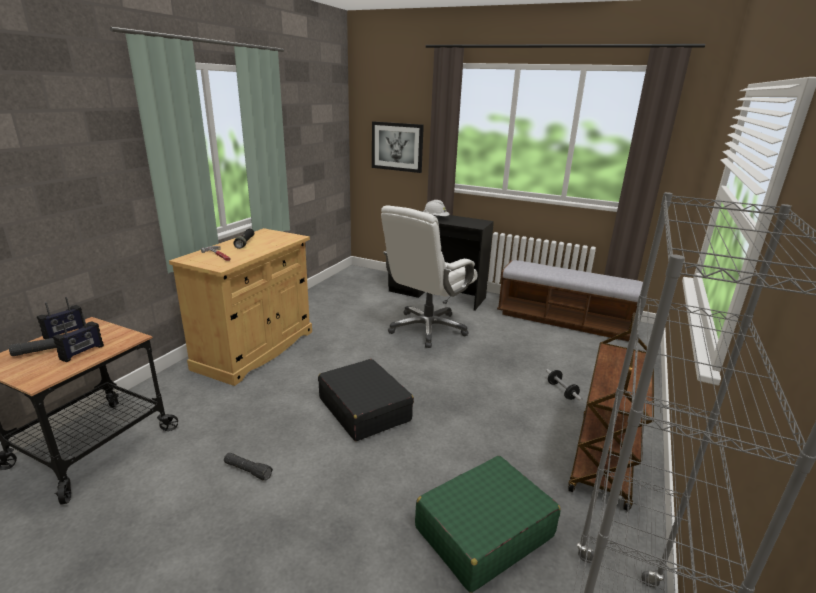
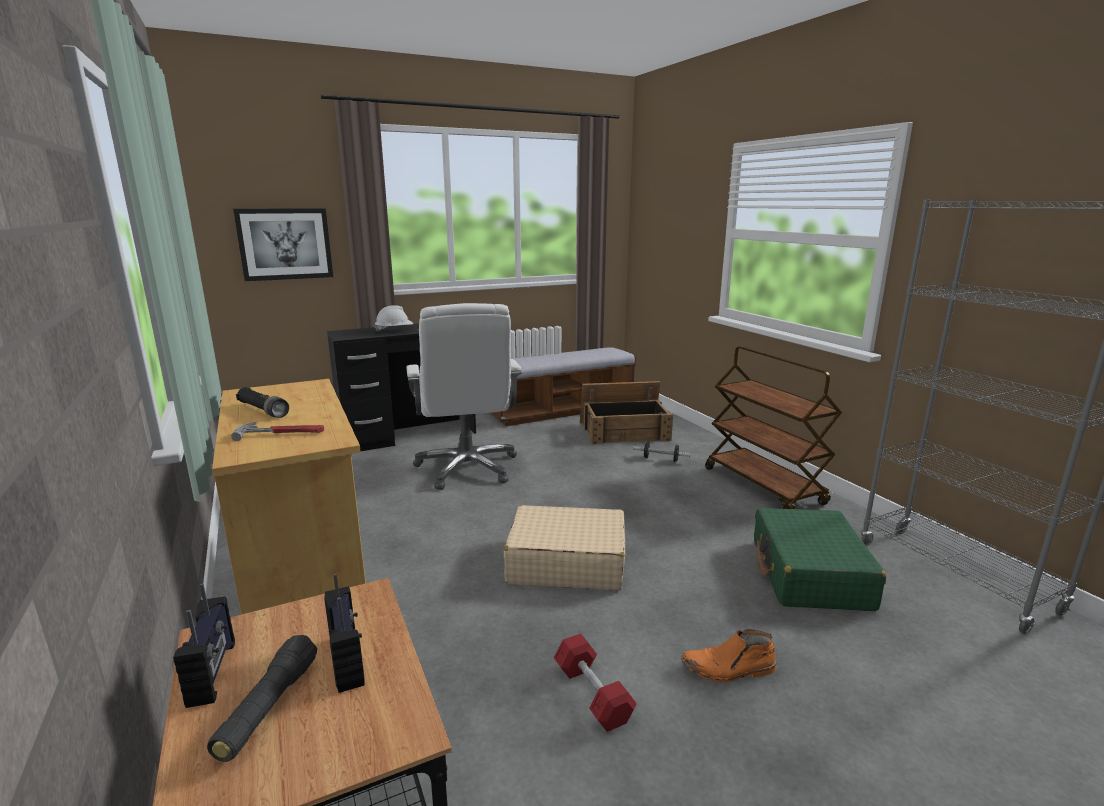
camera: 50 degrees left, 5 degrees down
(248, 471) = (592, 694): black flashlight -> red dumbbell
(314, 521) = (728, 669): none -> orange boot
(364, 409) = (566, 563): black suitcase -> beige suitcase
(581, 357) = (624, 431): none -> crate

